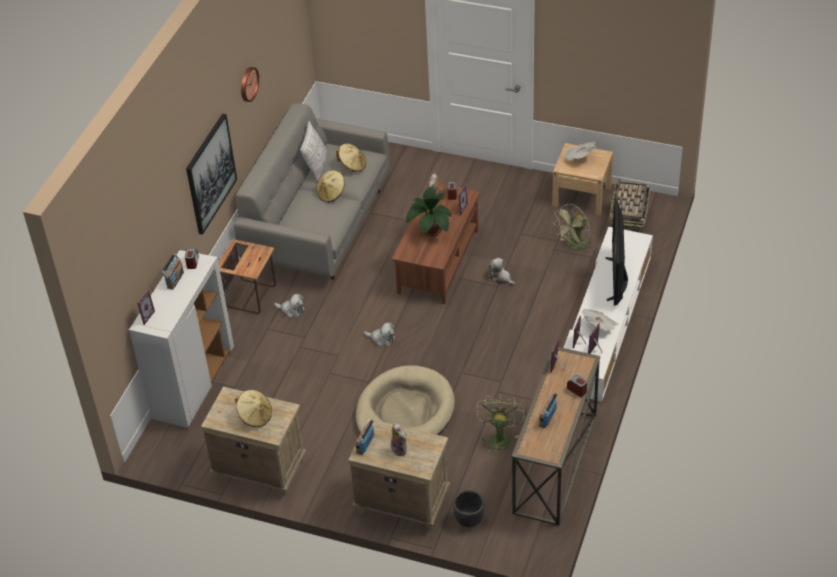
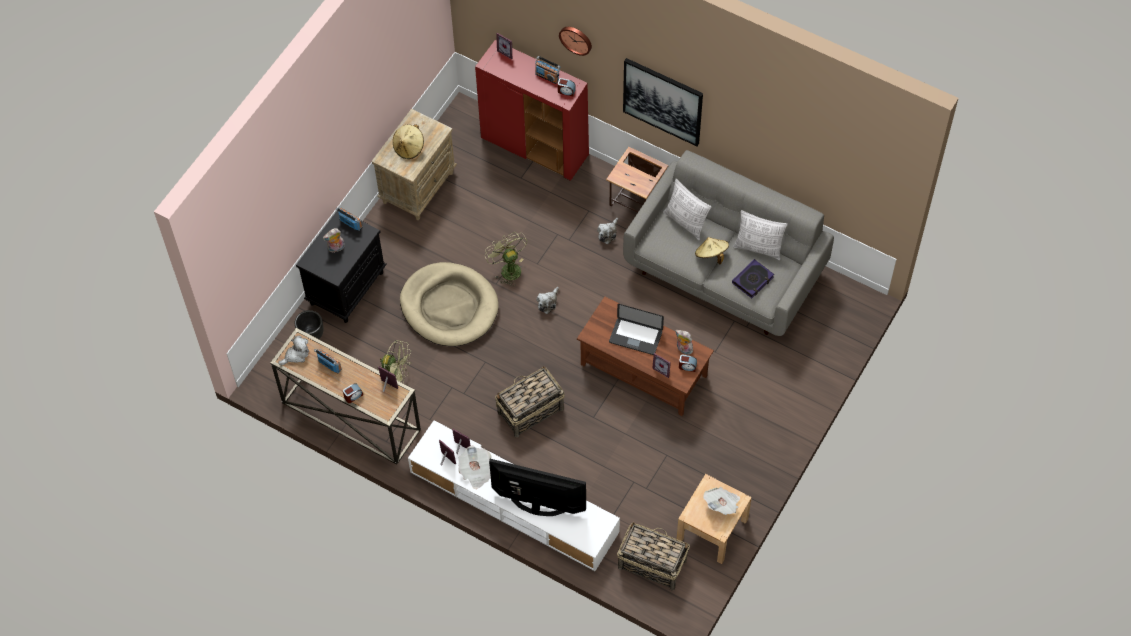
camera: 100 degrees right, 15 degrees up
(193, 383) = (535, 147): white cabinet -> red cabinet
(248, 84) = (758, 124): wall clock -> wall clock (576, 39)
(298, 215) = (686, 222): none -> pillow
(352, 165) = (753, 280): beige hat -> book
(401, 503) = (347, 287): beige nightstand -> black nightstand
(431, 231) = (635, 337): potted plant -> laptop
(501, 278) = (604, 422): plush toy -> plush toy (296, 355)
(505, 330) = (530, 411): none -> basket
(574, 247) = (633, 502): green fan -> green fan (508, 268)

